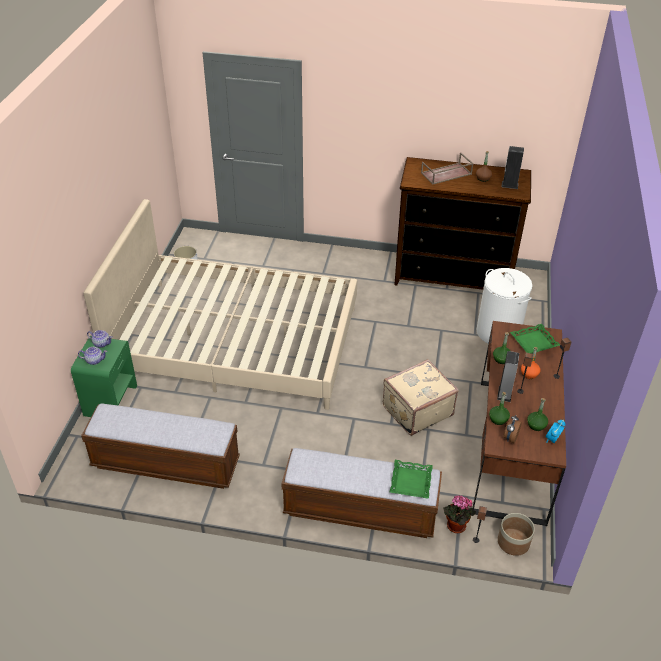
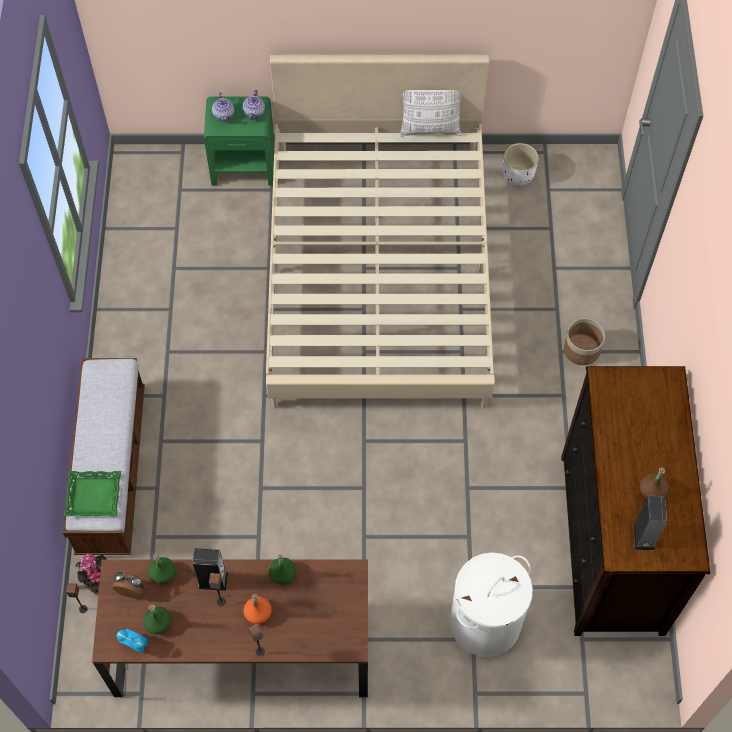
camera: 80 degrees right, 20 degrees up
(150, 276) = (430, 129): none -> pillow
(165, 463) = (154, 250): bench -> none
(416, 410) = (292, 517): beige suitcase -> none
(446, 174) = (647, 431): brown tray -> none
(513, 542) = (84, 654): planter -> planter (581, 349)
(533, 342) = (329, 619): green tray -> none

